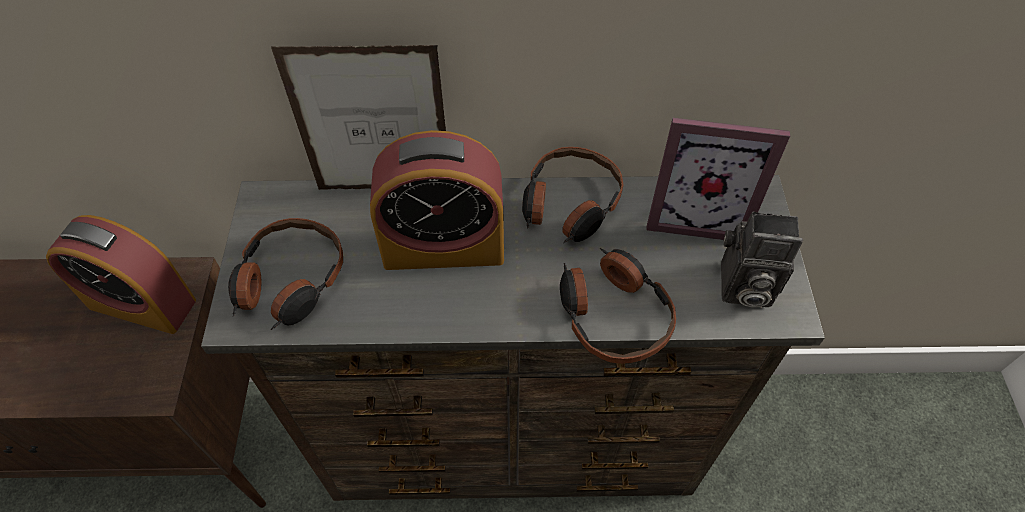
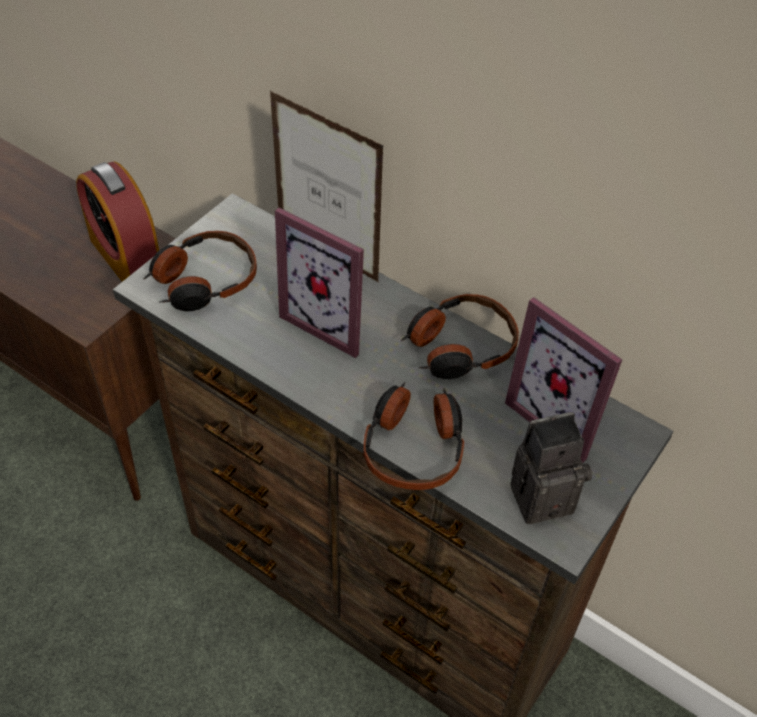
camera: 35 degrees right, 5 degrees down
(444, 246) = (332, 320): alarm clock -> picture frame
(742, 287) = (543, 494): camera -> camera turned 120 degrees clockwise

